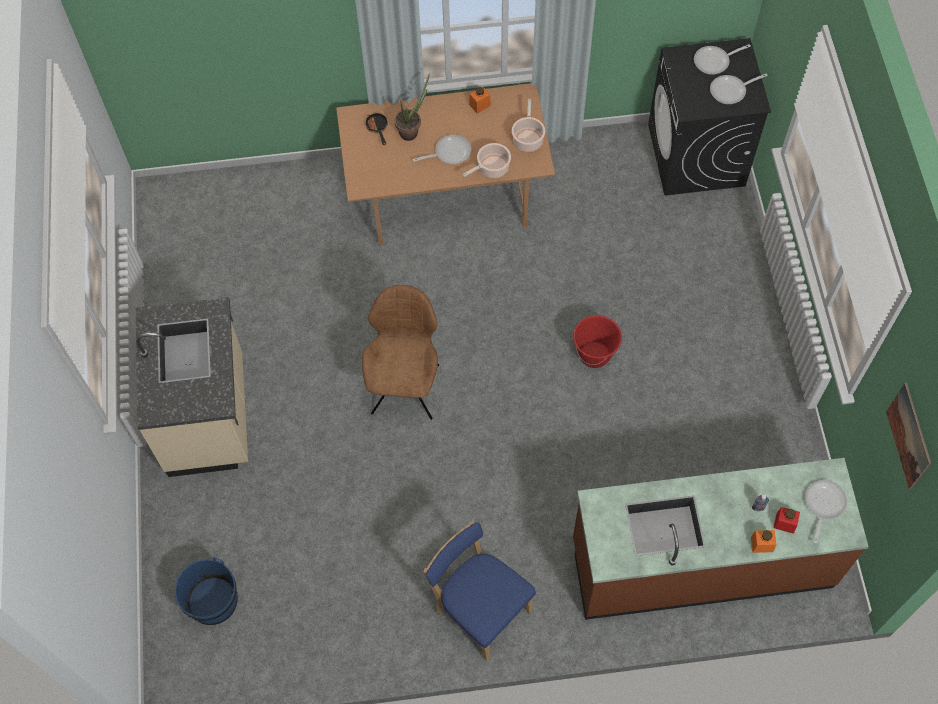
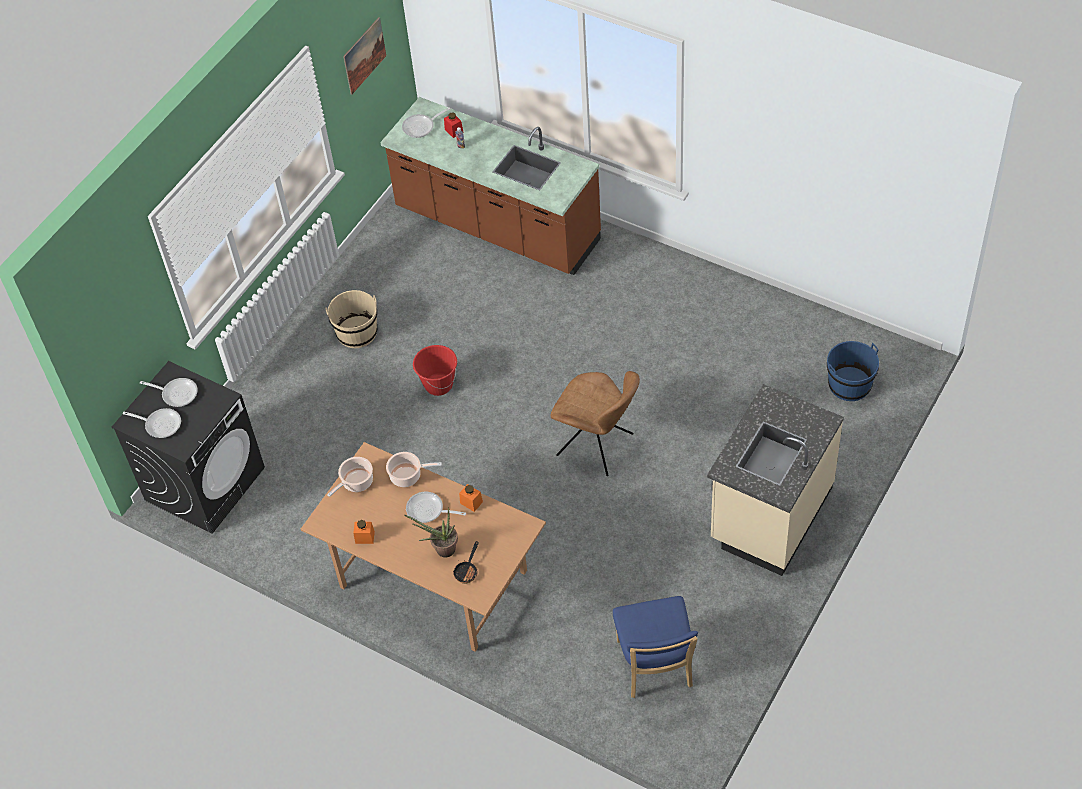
camera: 140 degrees left, 10 degrees down
(406, 386) = (597, 446): brown chair -> brown chair turned 105 degrees counterclockwise
(480, 609) = (664, 280): blue chair -> blue chair (655, 667)
(716, 358) = (357, 332): none -> beige bucket
(762, 544) = (479, 128): orange jar -> orange jar (471, 502)

